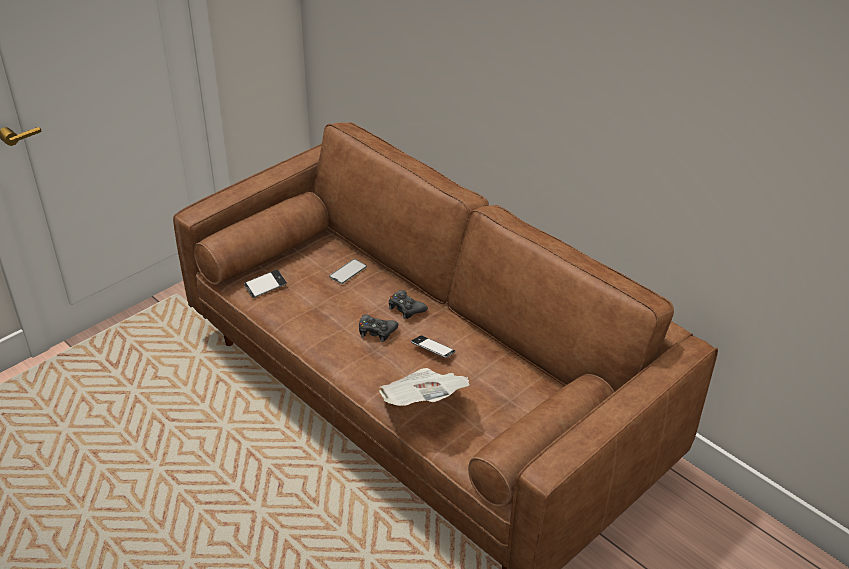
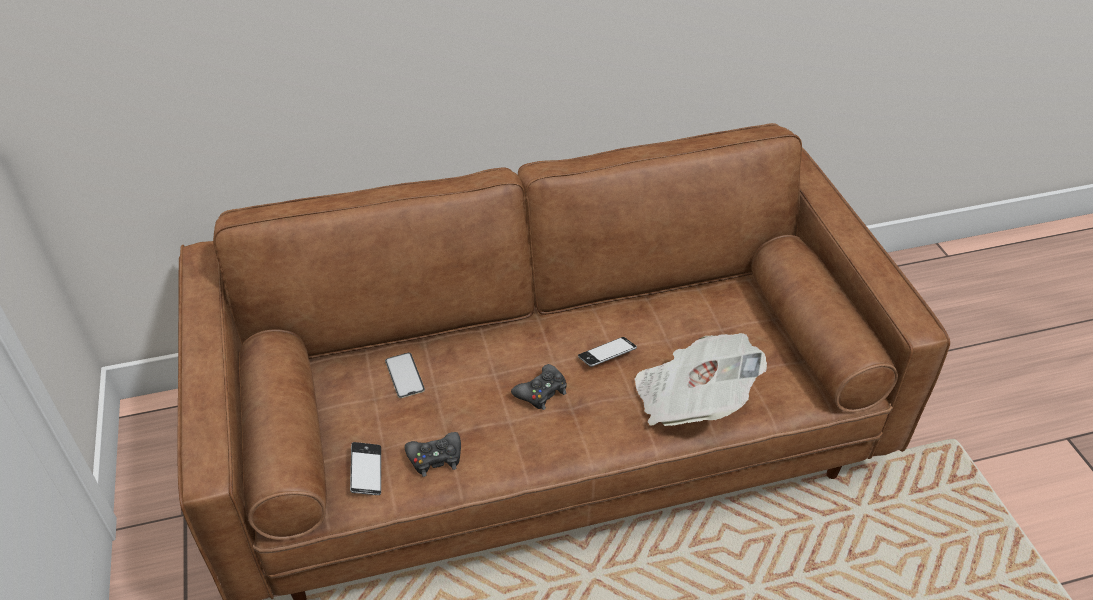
camera: 60 degrees left, 5 degrees up
(406, 308) = (517, 349): black game controller -> black game controller (435, 458)

